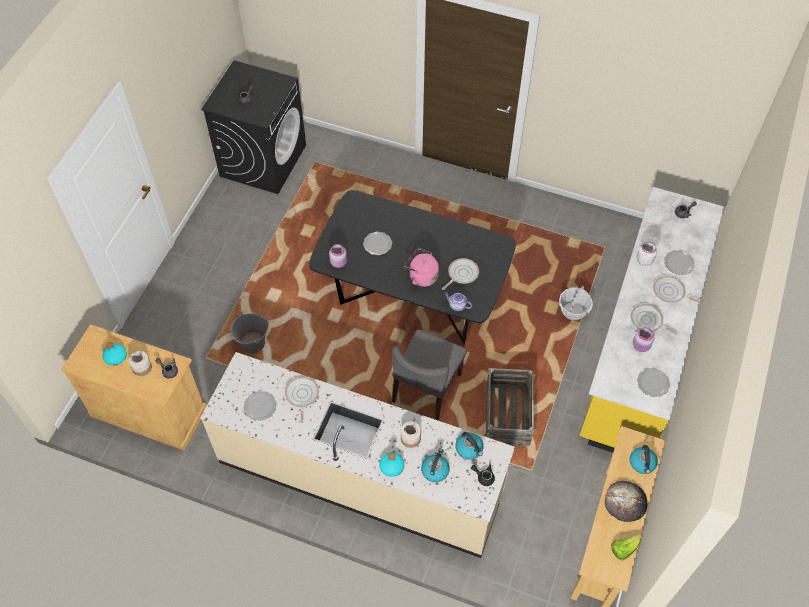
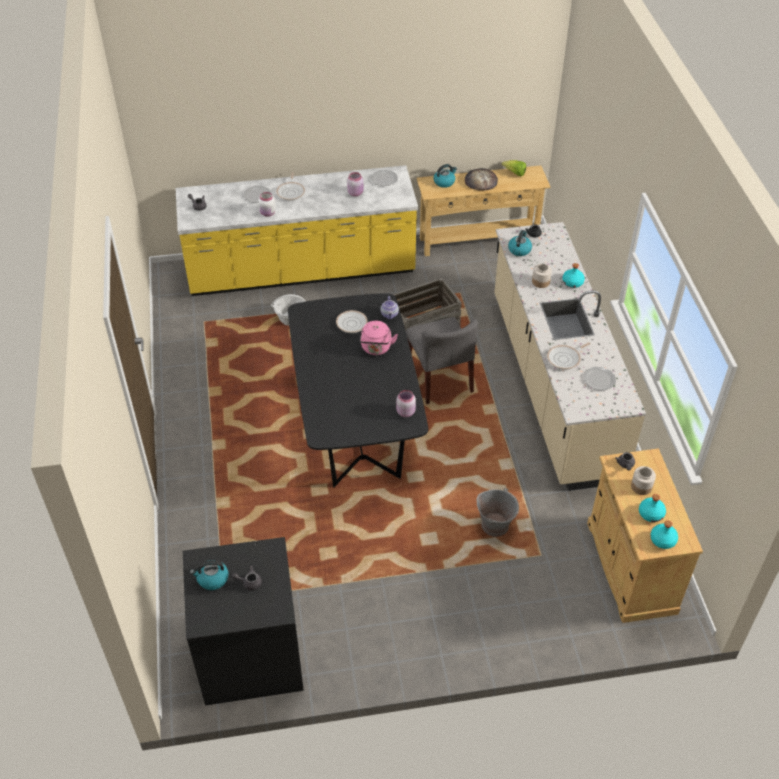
camera: 120 degrees left, 10 degrees down
(90, 349) = (662, 540): none -> turquoise bottle
(378, 244) = (363, 393): plate -> none
(427, 389) = (440, 379): grey chair -> grey chair turned 75 degrees clockwise
(435, 470) = (552, 260): kettle -> kettle (212, 579)
(648, 321) = (329, 195): frying pan -> none

